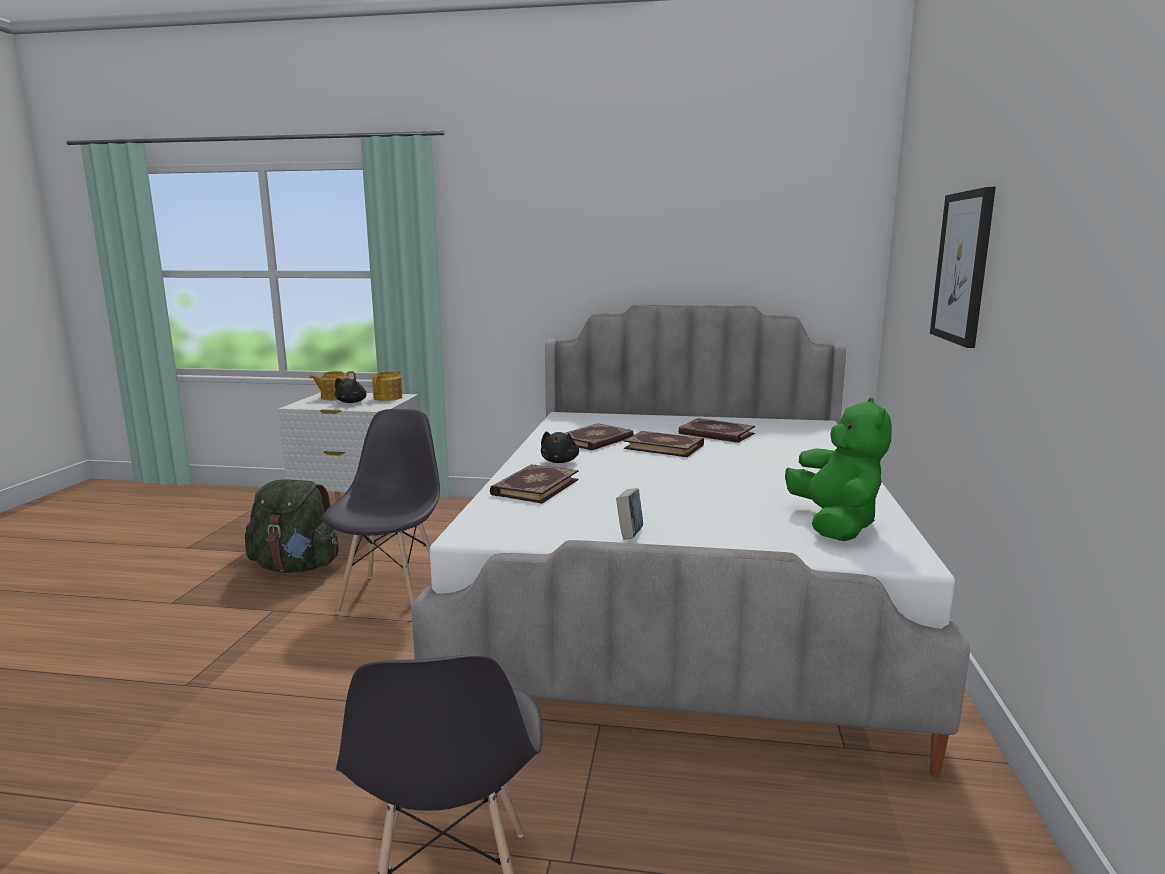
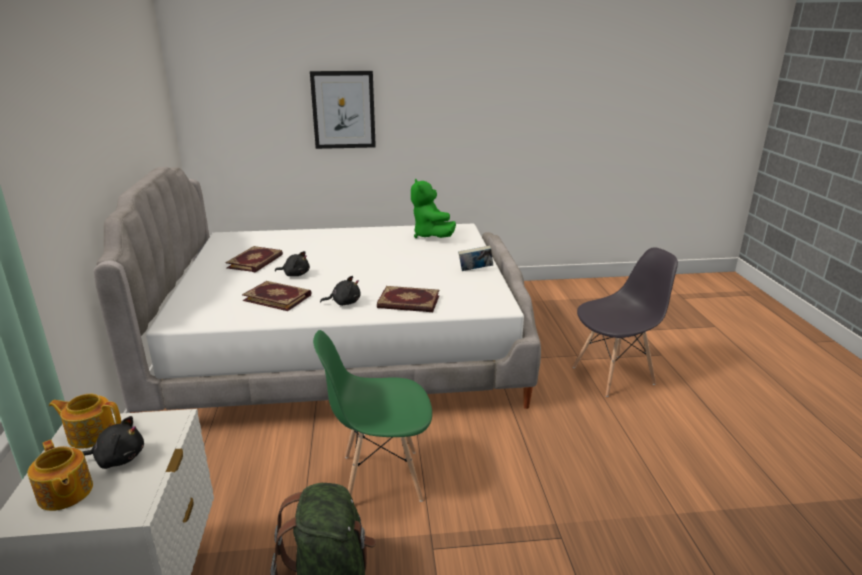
camera: 105 degrees left, 10 degrees up
(393, 595) = (380, 478): grey chair -> green chair
(664, 446) = (295, 274): book -> black plush toy
(835, 524) = (431, 236): green plush toy -> green plush toy turned 90 degrees counterclockwise

